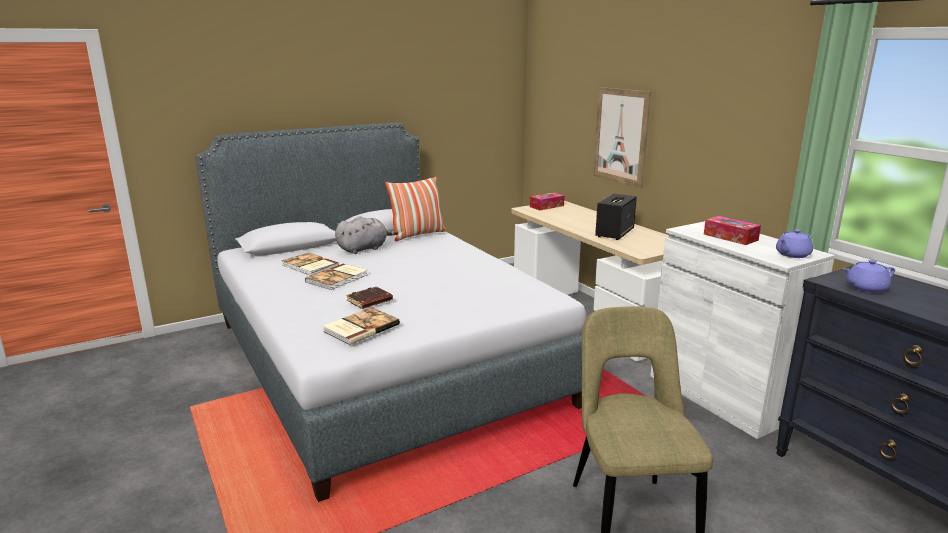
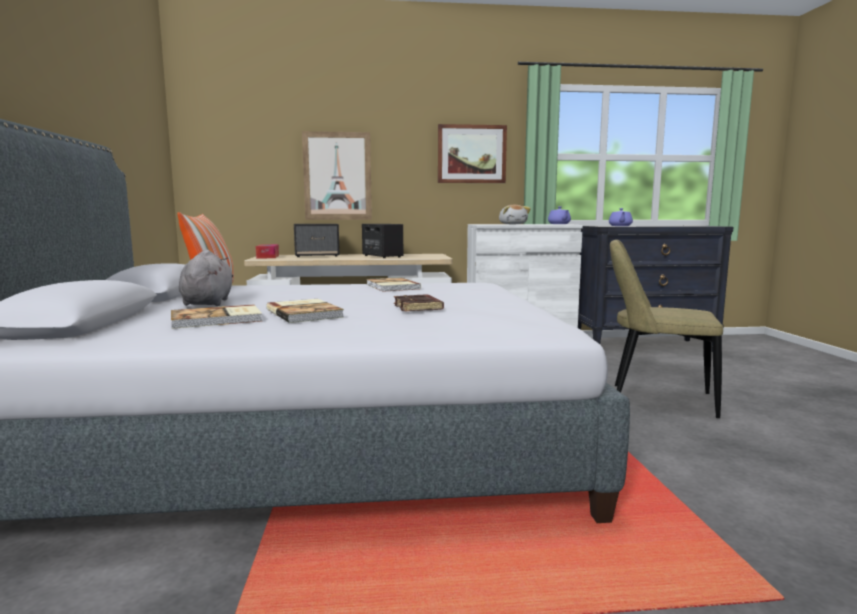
camera: 65 degrees left, 10 degrees down
(360, 328) = (498, 314): book -> book (391, 287)
(579, 215) = (317, 256): none -> speaker
(730, 237) = (512, 224): tissue box -> plush toy
(749, 128) = (471, 154): none -> picture

